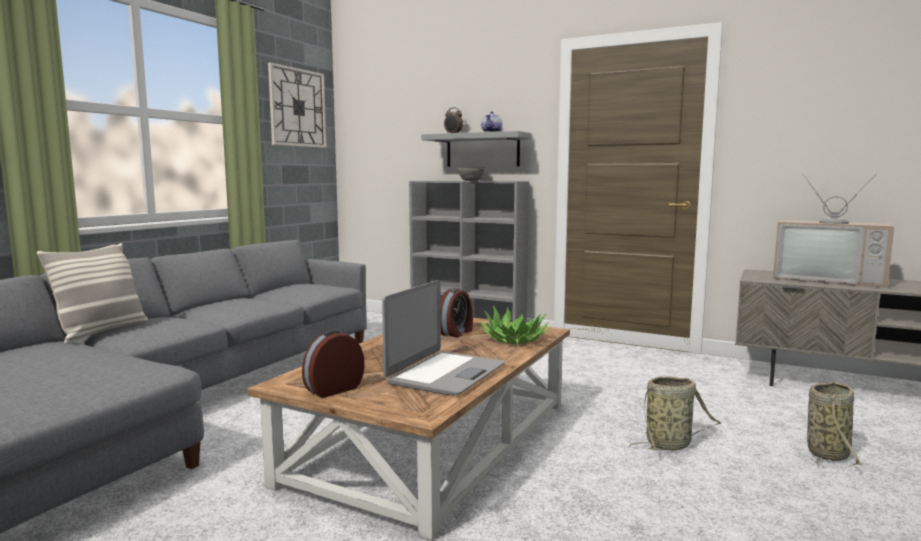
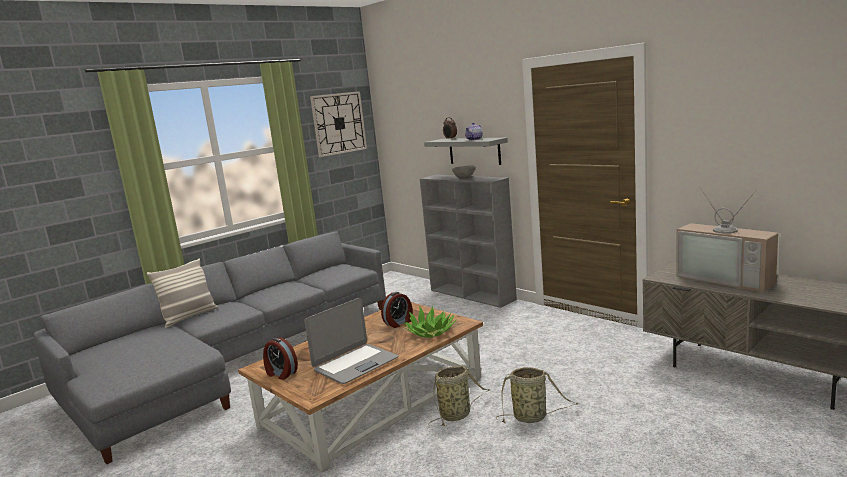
camera: 20 degrees right, 5 degrees up
(333, 389) = (281, 373): alarm clock -> alarm clock turned 120 degrees counterclockwise
(828, 453) = (649, 435): basket -> basket (457, 414)

